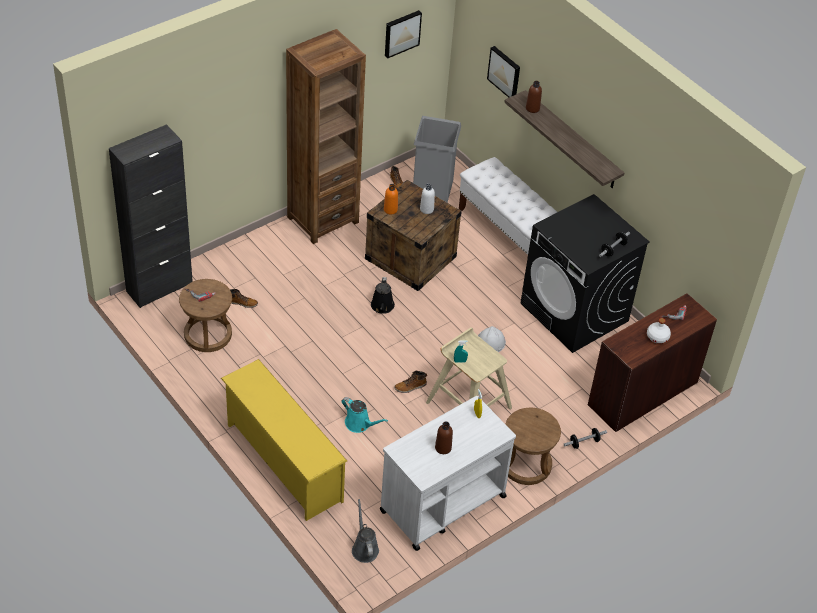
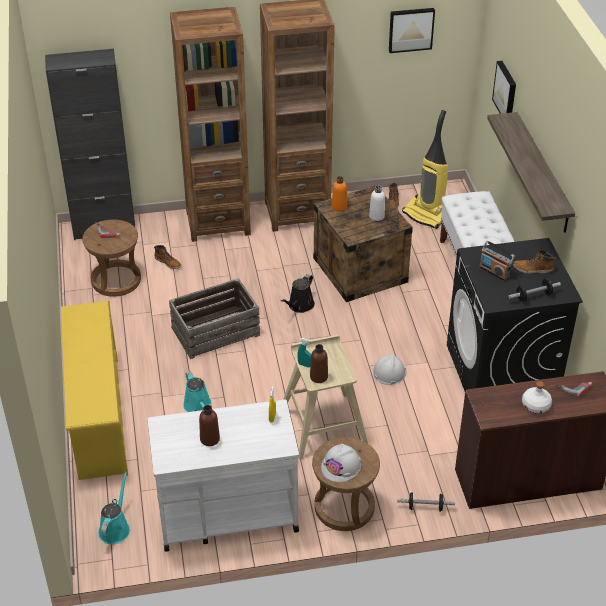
camera: 30 degrees right, 5 degrees down
(259, 250) = (218, 223): none -> brown bookcase
(328, 354) = (215, 332): none -> crate
(364, 548) = (115, 528): grey watering can -> turquoise watering can
(410, 387) = (275, 388): boot -> boot (533, 269)
(433, 188) = (426, 215): grey trash can -> vacuum cleaner
(531, 433) = (341, 466): none -> white hard hat
(532, 108) = (512, 129): brown bottle -> brown bottle (318, 377)
(572, 236) = (494, 271): none -> radio

